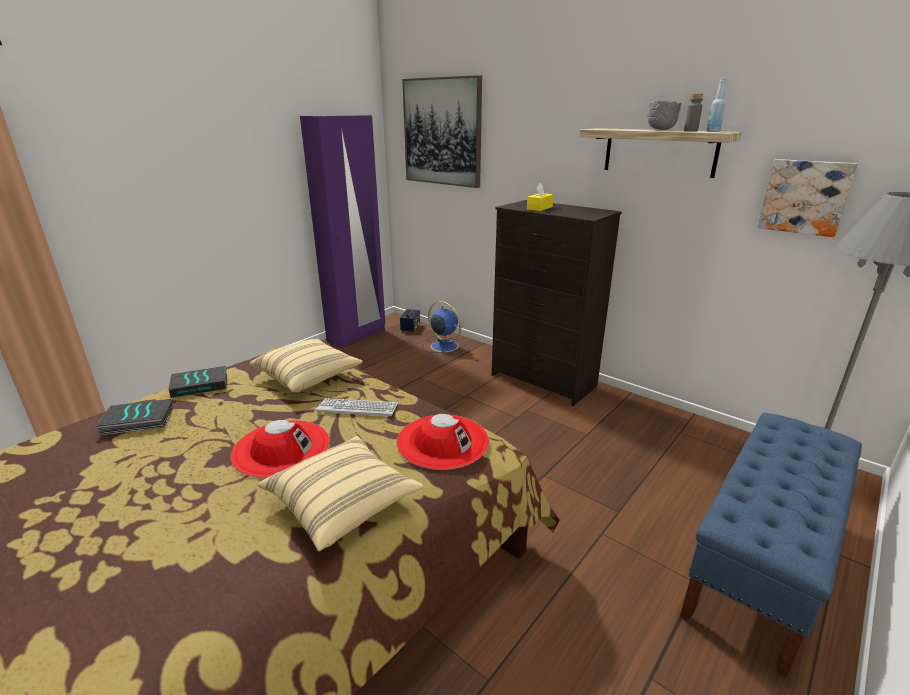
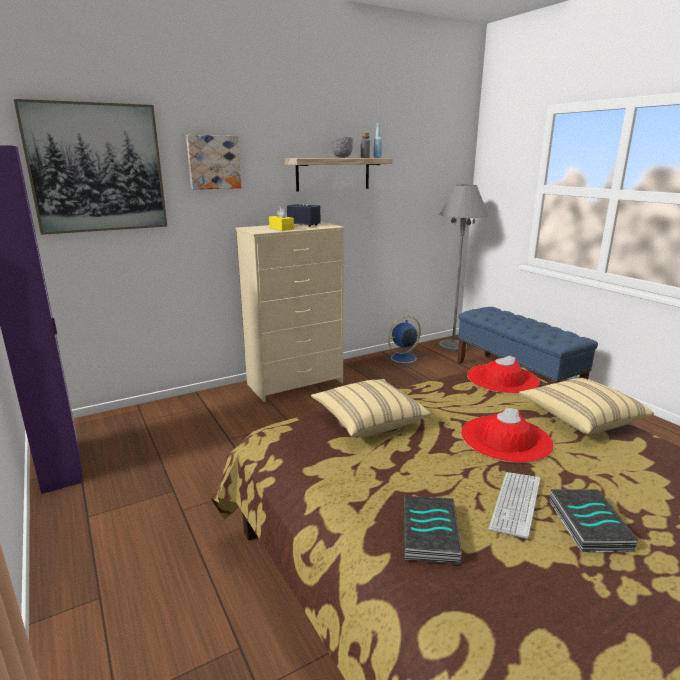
camera: 70 degrees left, 5 degrees down
(201, 385) = (347, 490): book -> book (586, 524)
(357, 408) = (444, 402): keyboard -> keyboard (515, 504)
(410, 328) = (97, 424): speaker -> speaker (303, 225)
(443, 346) = (173, 413): blue fan -> blue fan (402, 358)
(543, 381) = (296, 383): black dresser -> beige dresser
(805, 197) = (411, 194): picture -> picture (213, 162)

